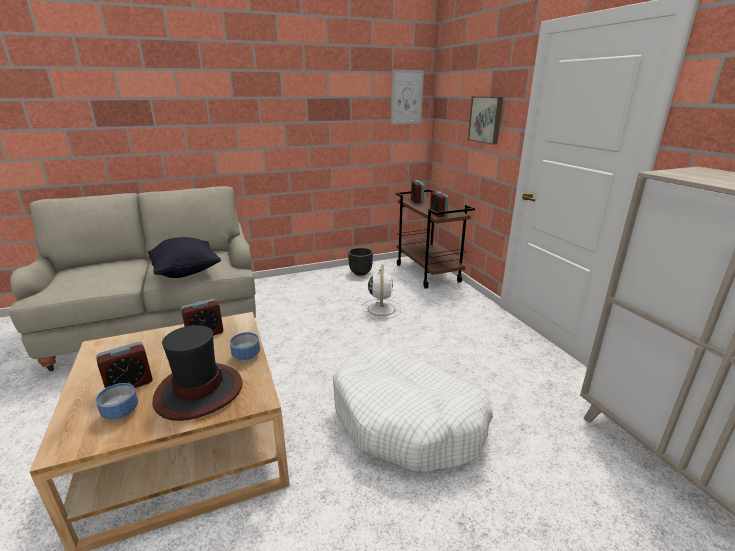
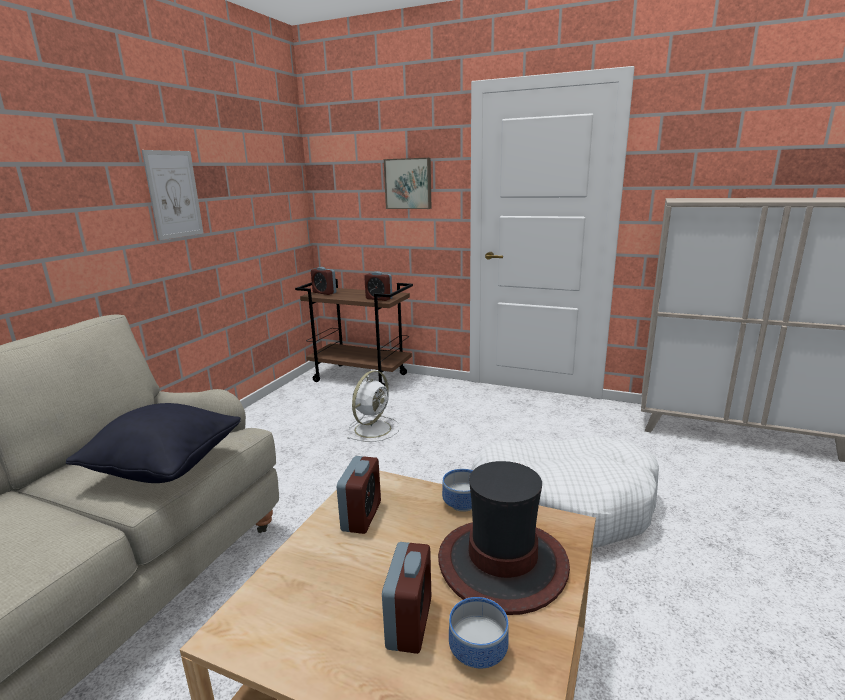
camera: 45 degrees left, 5 degrees down
(360, 272) = (285, 404): black planter -> none
(381, 308) = (374, 428): white fan -> white fan turned 75 degrees clockwise
(407, 97) = (282, 164): picture -> picture (174, 194)

